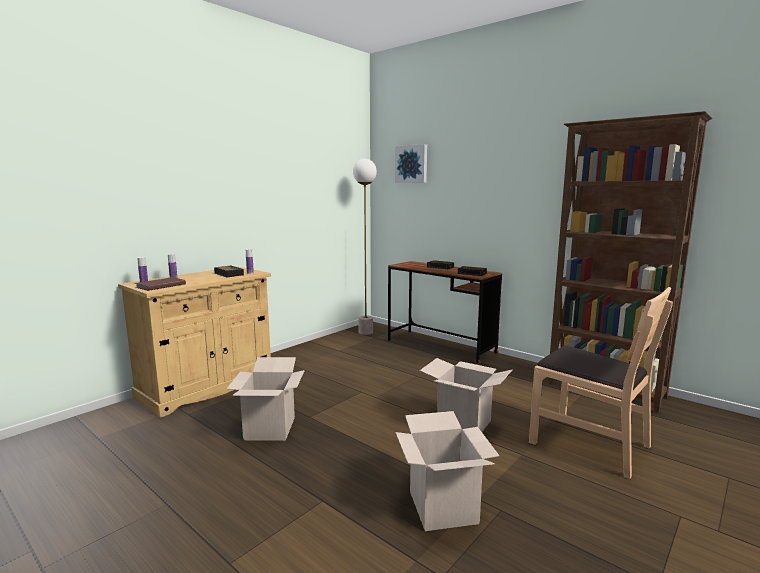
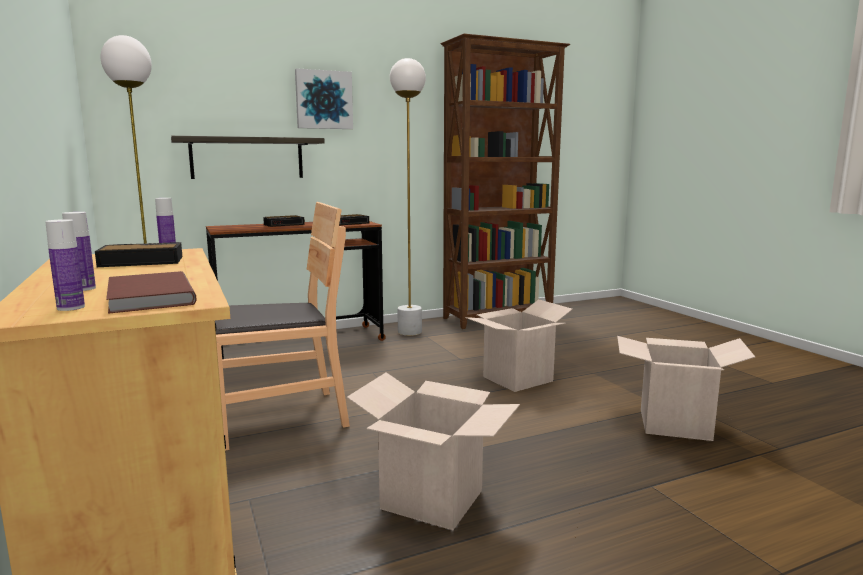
camera: 65 degrees left, 0 degrees up
(412, 164) = (188, 61): picture -> picture (323, 100)
(435, 222) = (247, 158): none -> shelf
(508, 368) = (410, 332): none -> white floor lamp
(589, 443) = (587, 348): brown chair -> brown chair (278, 417)

